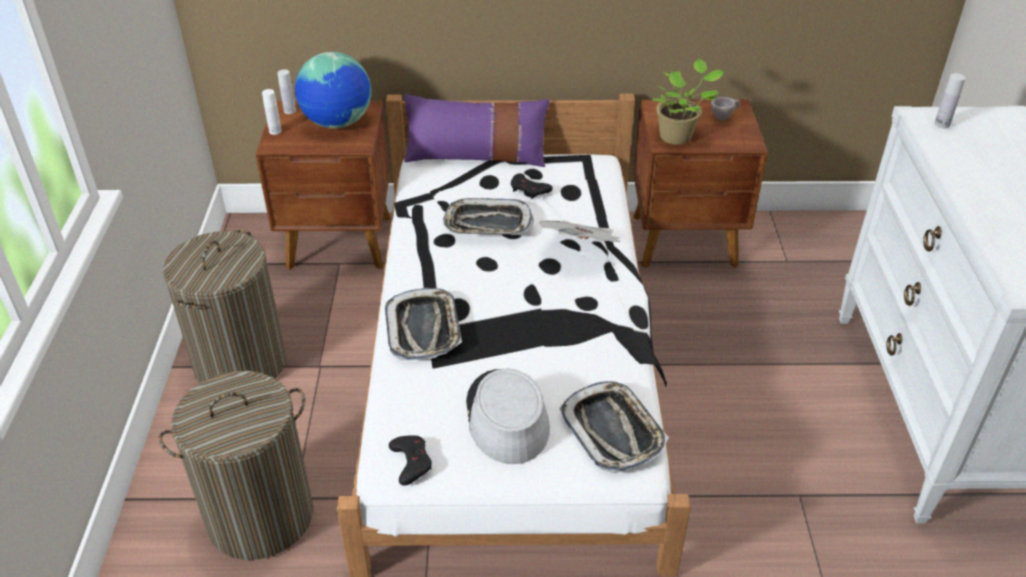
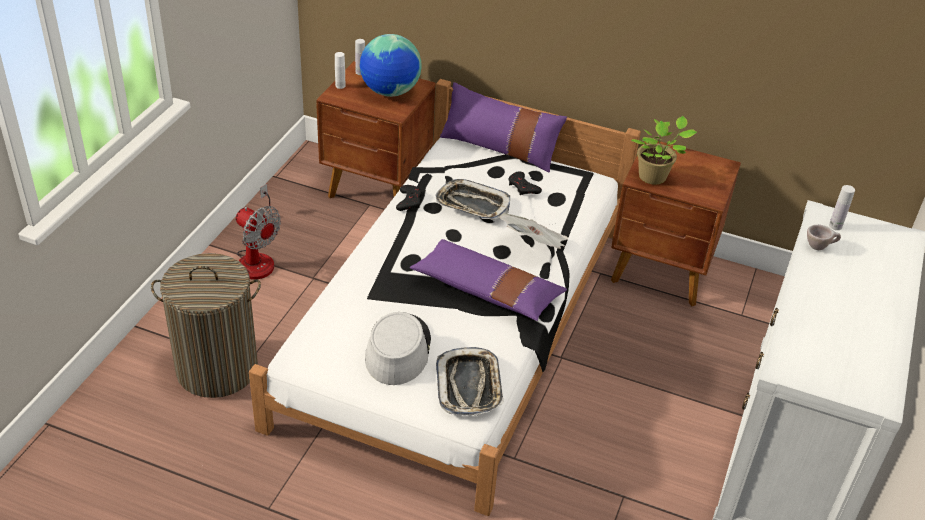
camera: 20 degrees right, 0 degrees up
(240, 363) = (258, 257): laundry basket -> fan
(411, 462) = (313, 357): black game controller -> black game controller (409, 201)
(424, 329) = (377, 269): tray -> none
(562, 315) = (487, 291): none -> purple pillow
(723, 117) = (706, 172): beige cup -> beige cup (819, 247)

